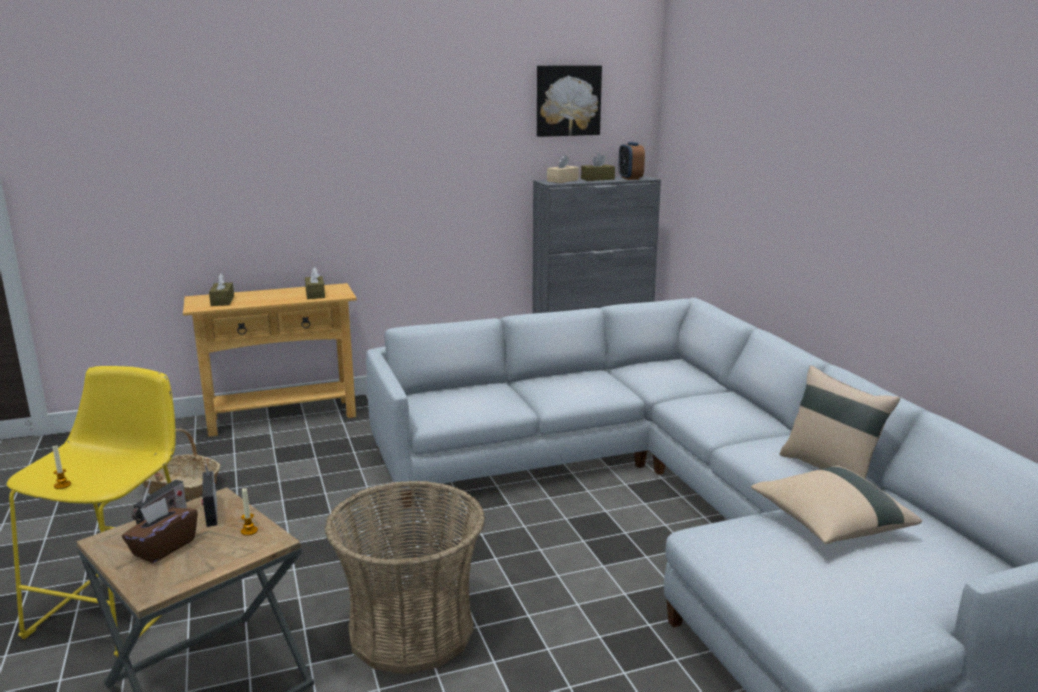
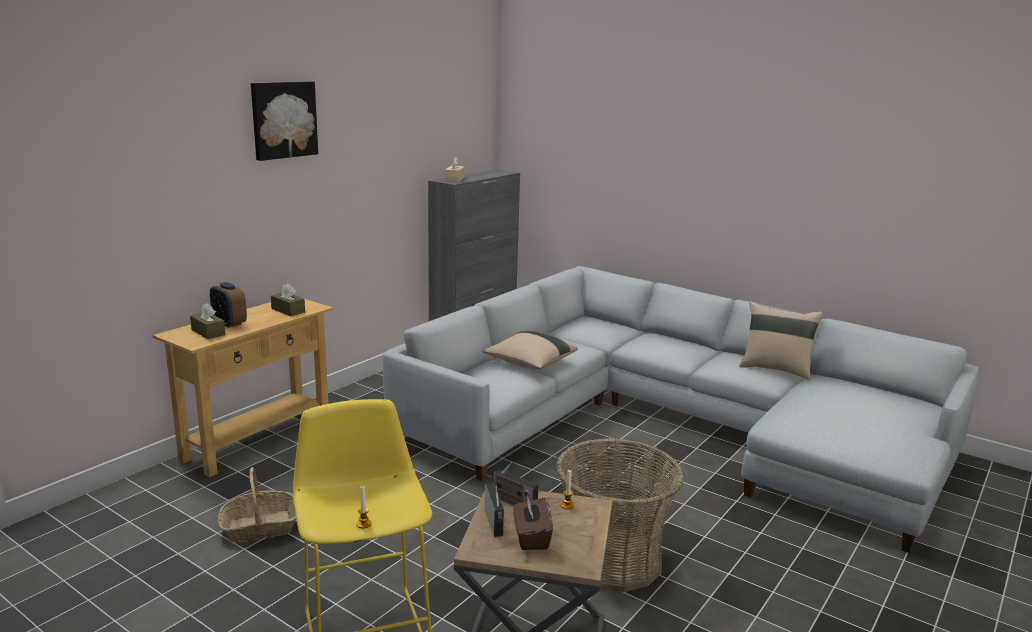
camera: 35 degrees left, 0 degrees up
(567, 100) = (445, 109): picture -> picture (283, 119)
(597, 179) = (475, 176): brown tissue box -> none
(630, 178) = (497, 173): alarm clock -> alarm clock (229, 323)
(829, 524) = (822, 400): beige pillow -> beige pillow (530, 363)

